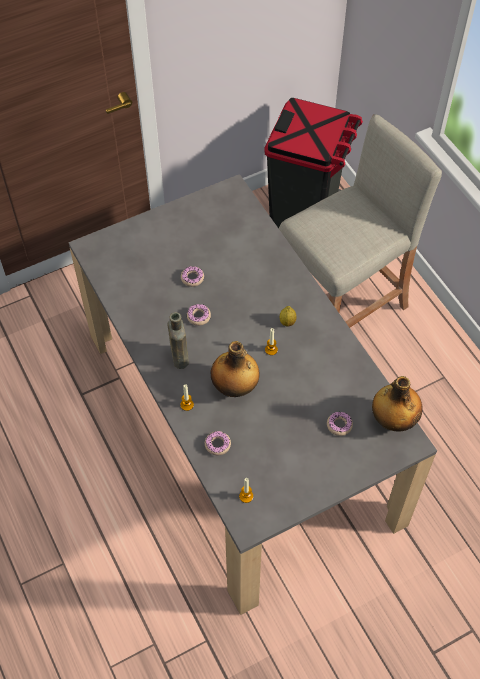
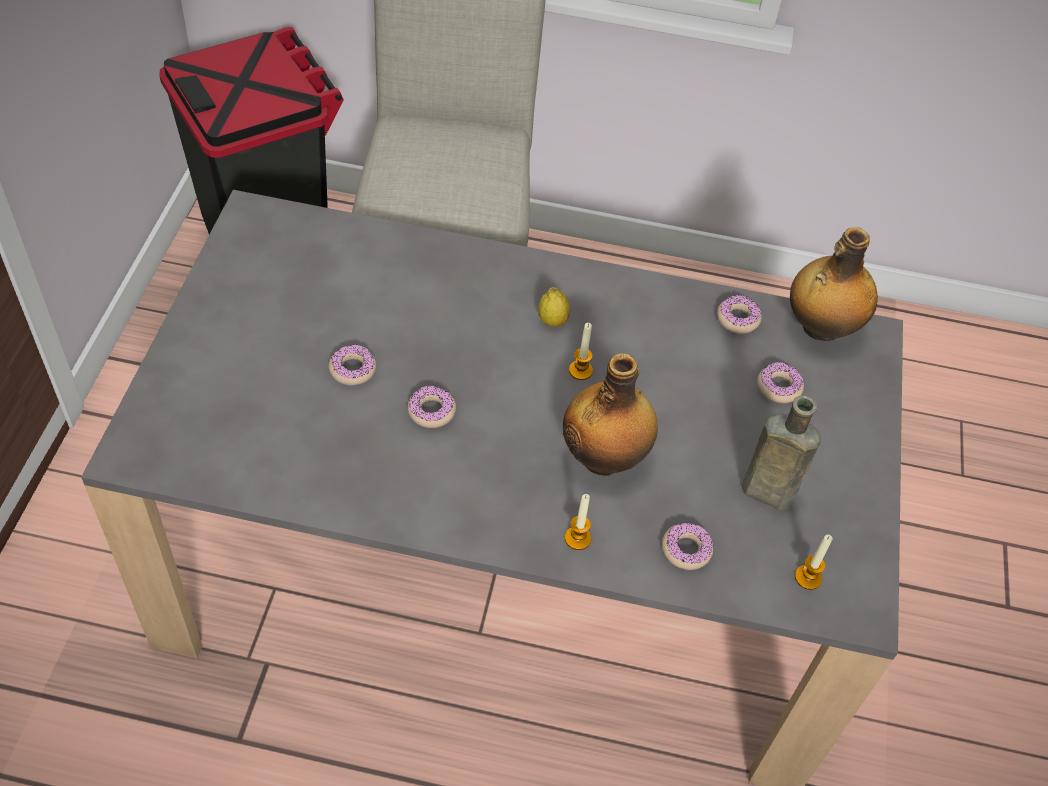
camera: 55 degrees left, 5 degrees down
(179, 356) = (477, 485): brown bottle -> brown bottle (763, 491)
(363, 386) = (737, 319): none -> donut

